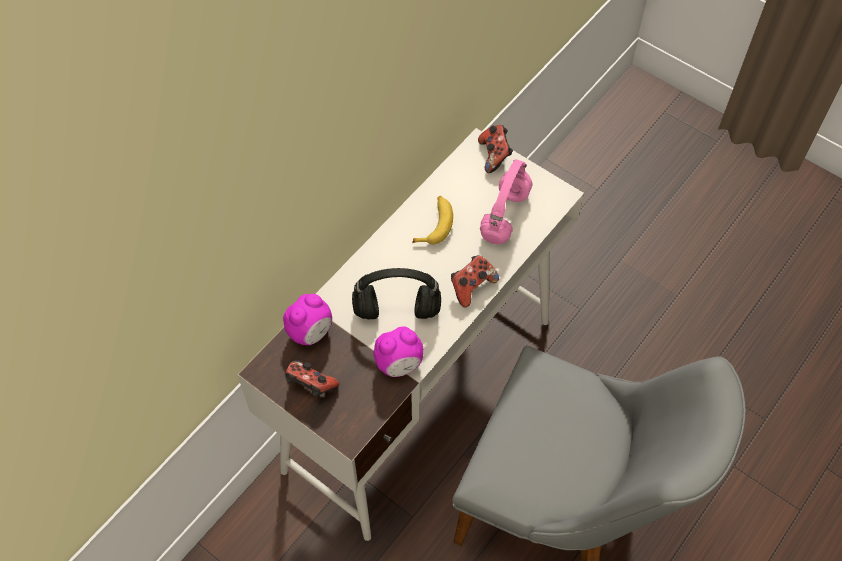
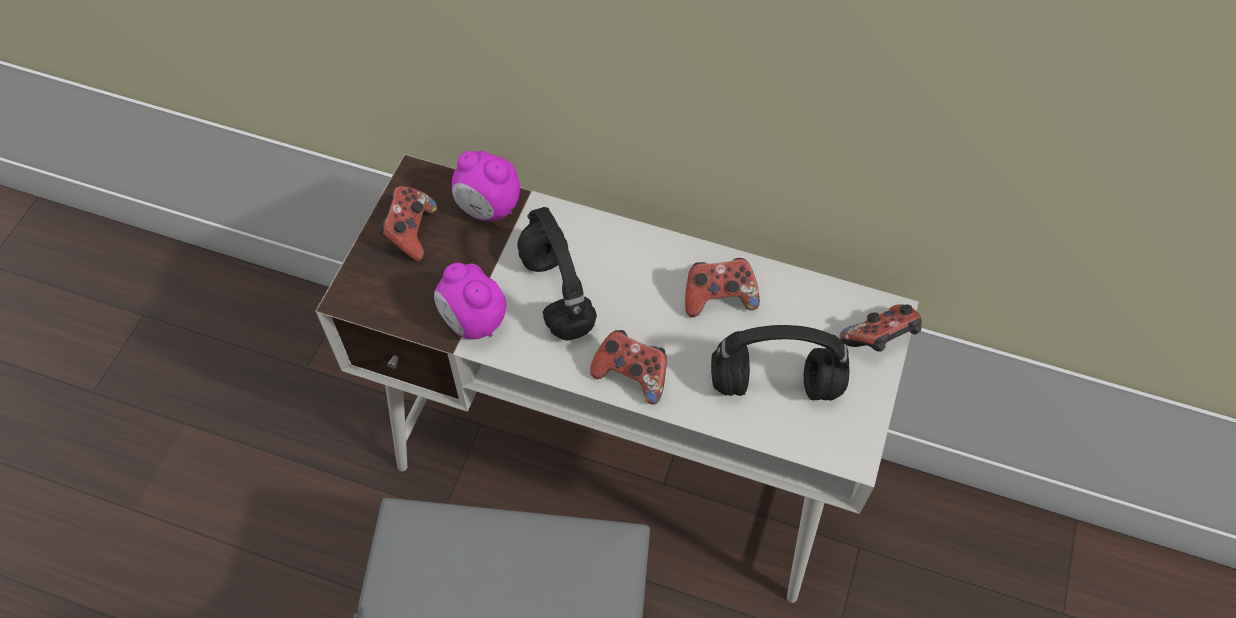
camera: 70 degrees right, 0 degrees up
(435, 224) = (718, 297): banana -> game controller
(504, 214) = (777, 383): pink headphones -> black headphones

